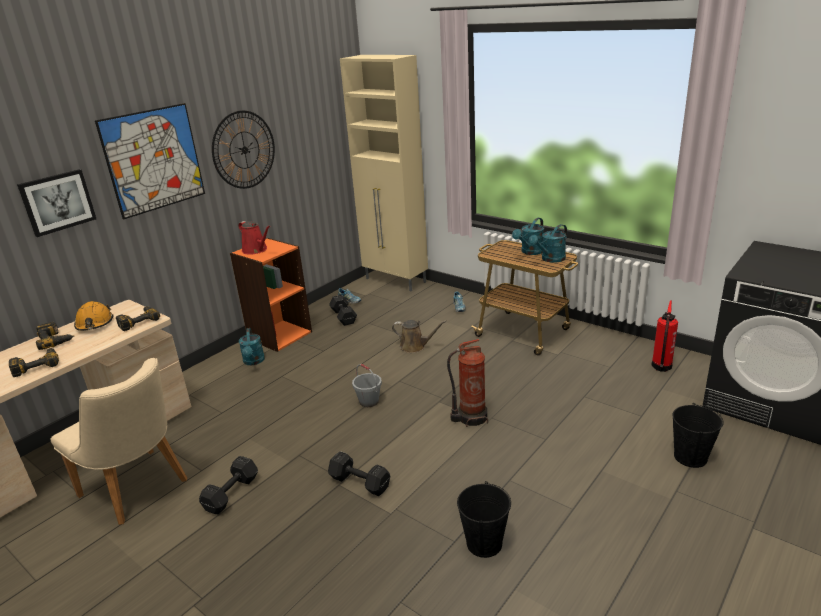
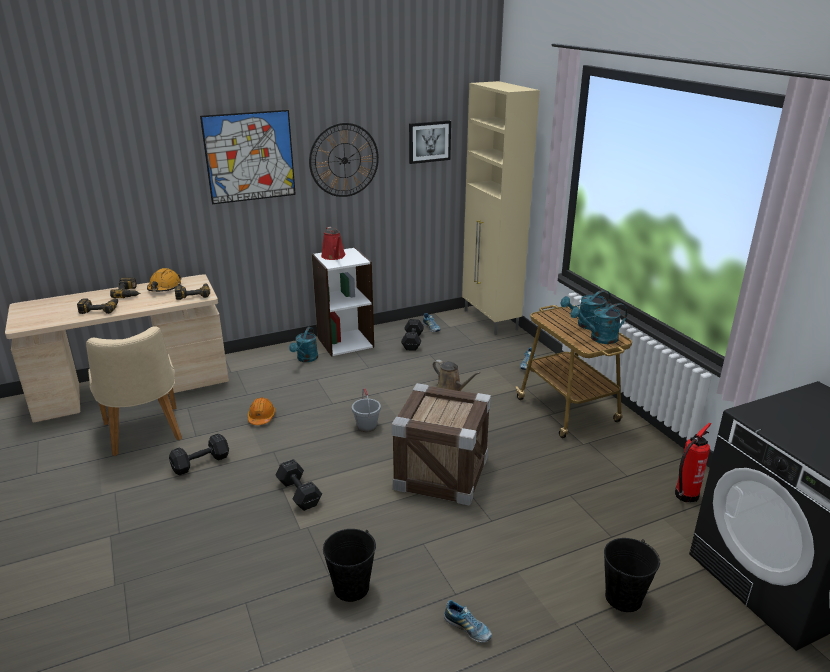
camera: 25 degrees right, 0 degrees up
(57, 202) = (156, 179): picture -> picture (429, 141)
(257, 428) = (261, 417): none -> orange hard hat
(279, 335) = (345, 342): orange bookcase -> white bookcase
(470, 417) = (441, 473): fire extinguisher -> crate
(607, 532) = (467, 628): none -> shoe

